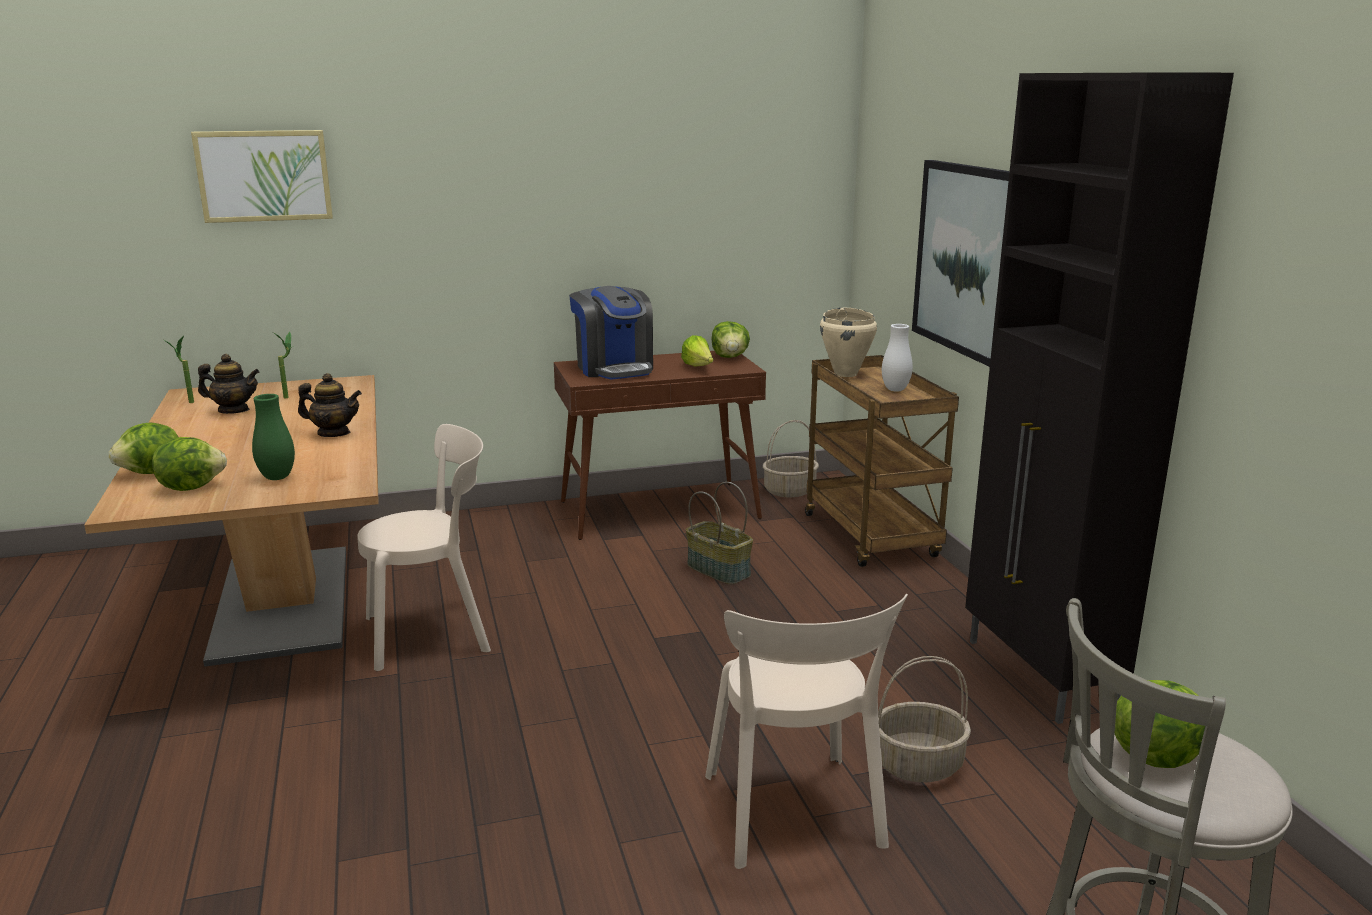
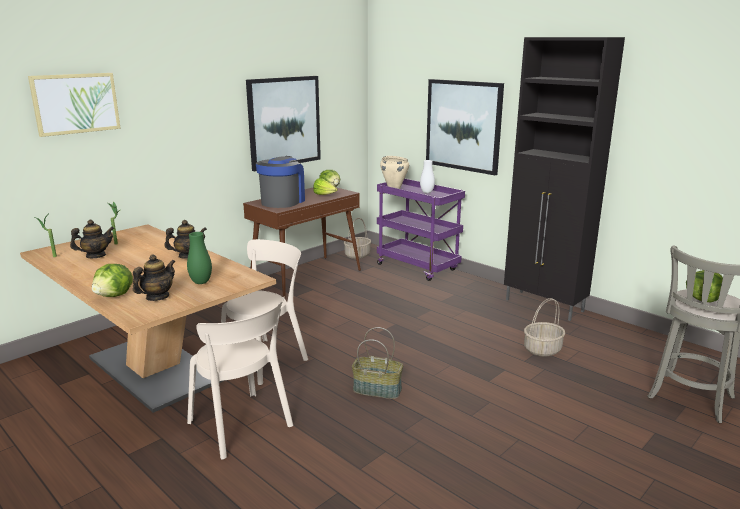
camera: 30 degrees left, 0 degrees up
(191, 487) = (157, 297): lettuce -> teapot
(614, 368) = (283, 201): coffee machine -> coffee machine turned 105 degrees counterclockwise
(652, 227) = (284, 122): none -> picture
(719, 570) = (370, 296): basket -> basket (378, 389)
(794, 816) = (523, 382): beige chair -> beige chair (242, 426)
(872, 537) = (418, 267): brown cart -> purple cart

